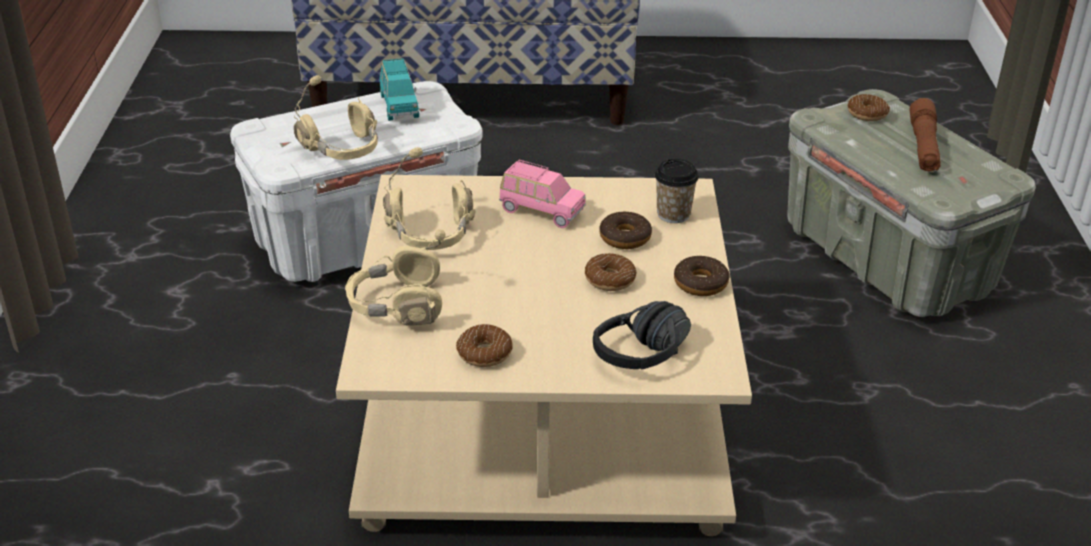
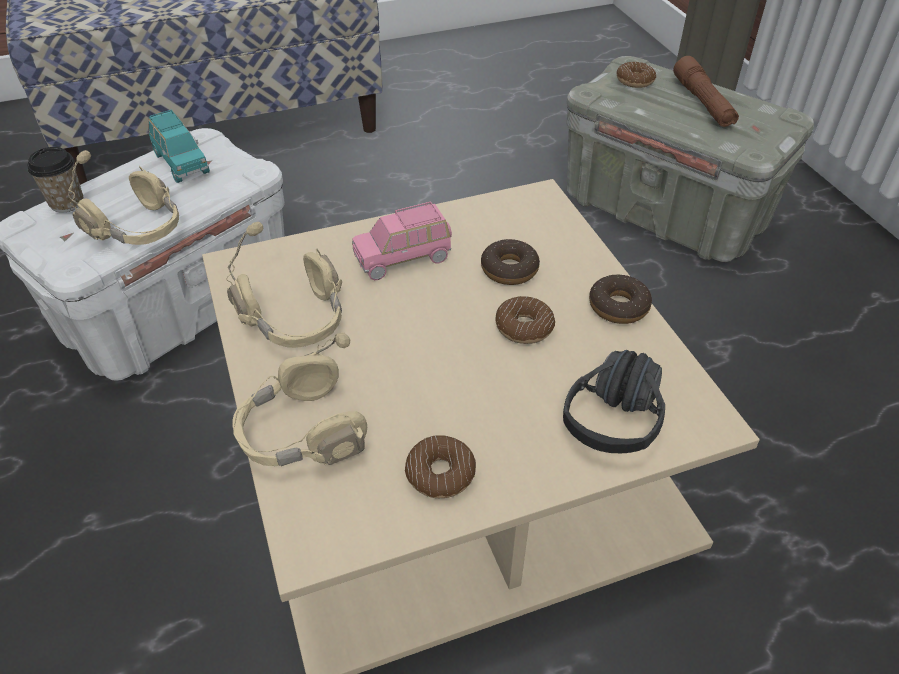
camera: 20 degrees left, 10 degrees up
(541, 211) = (404, 259): pink toy car -> pink toy car turned 150 degrees clockwise
(673, 214) = (541, 229): cup -> cup (67, 203)

